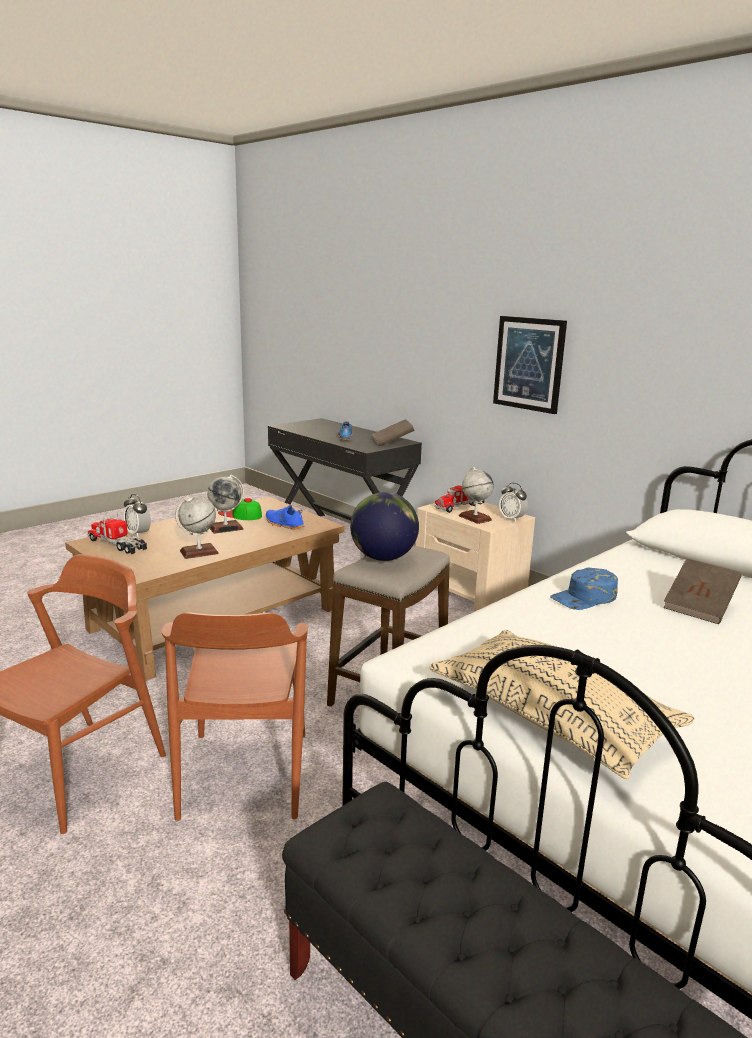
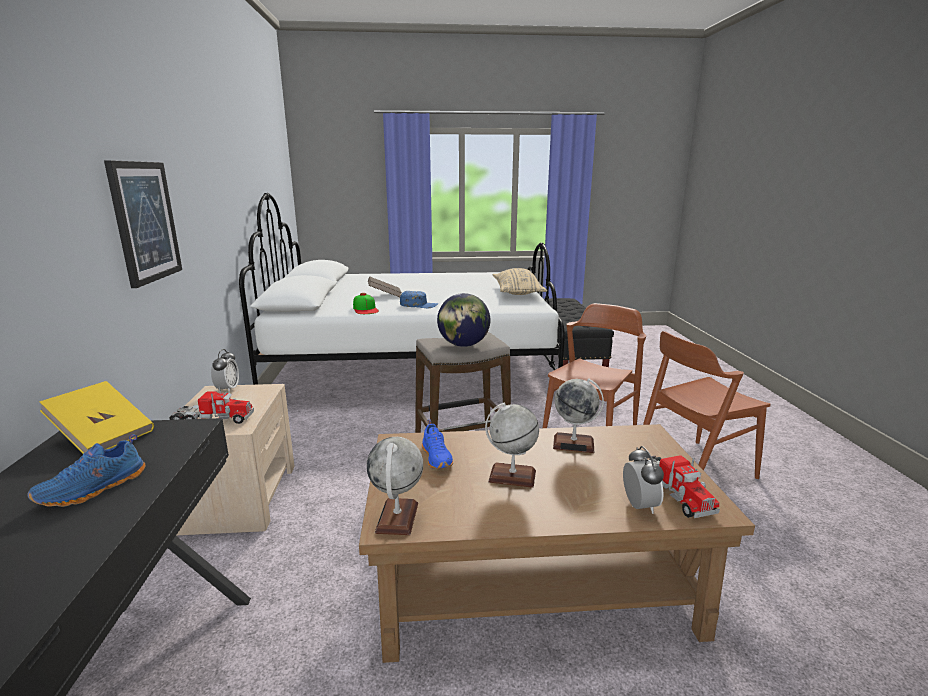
camera: 140 degrees left, 0 degrees up
(240, 514) = (464, 503): cap -> cap (365, 309)
(392, 442) = (103, 436): brown book -> yellow book
(475, 518) = (249, 400): globe -> globe (397, 518)

